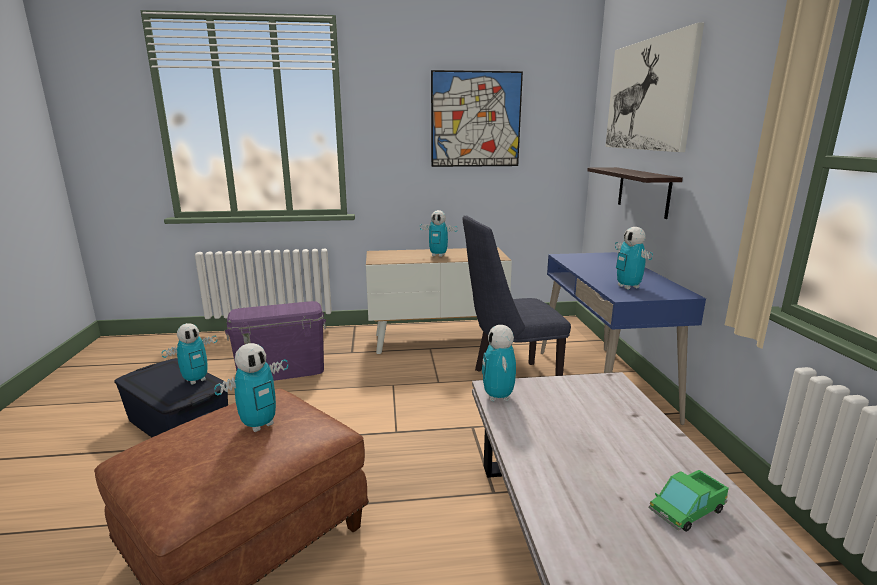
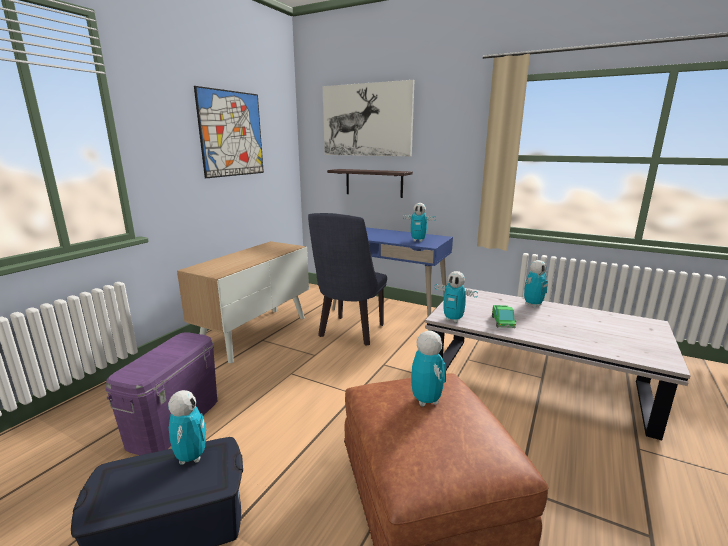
camera: 55 degrees left, 0 degrees up
(438, 255) = (250, 256): toy robot -> toy robot (533, 304)
(686, 510) = (579, 318): toy truck -> toy truck (502, 322)

